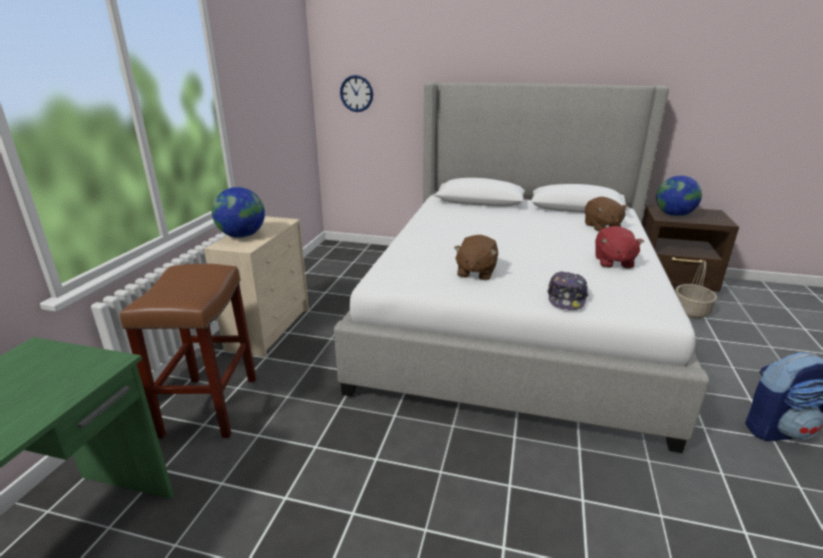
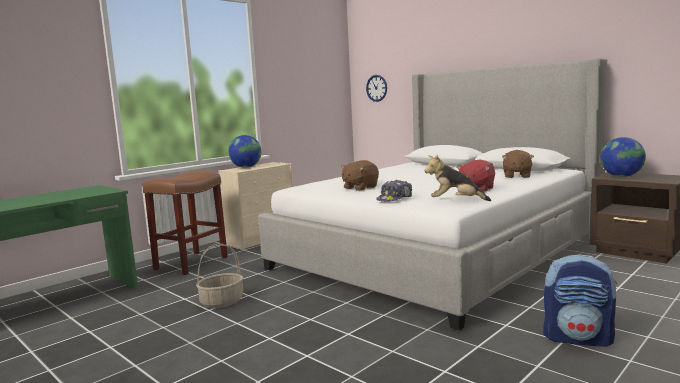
camera: 30 degrees right, 15 degrees down
(638, 295) = (455, 202): none -> plush toy
(690, 311) = (623, 269): basket -> basket (222, 302)

